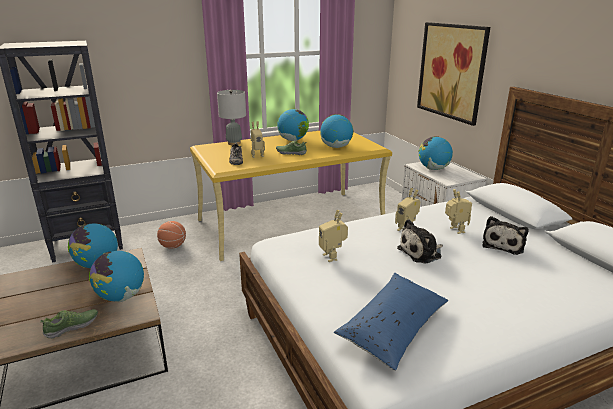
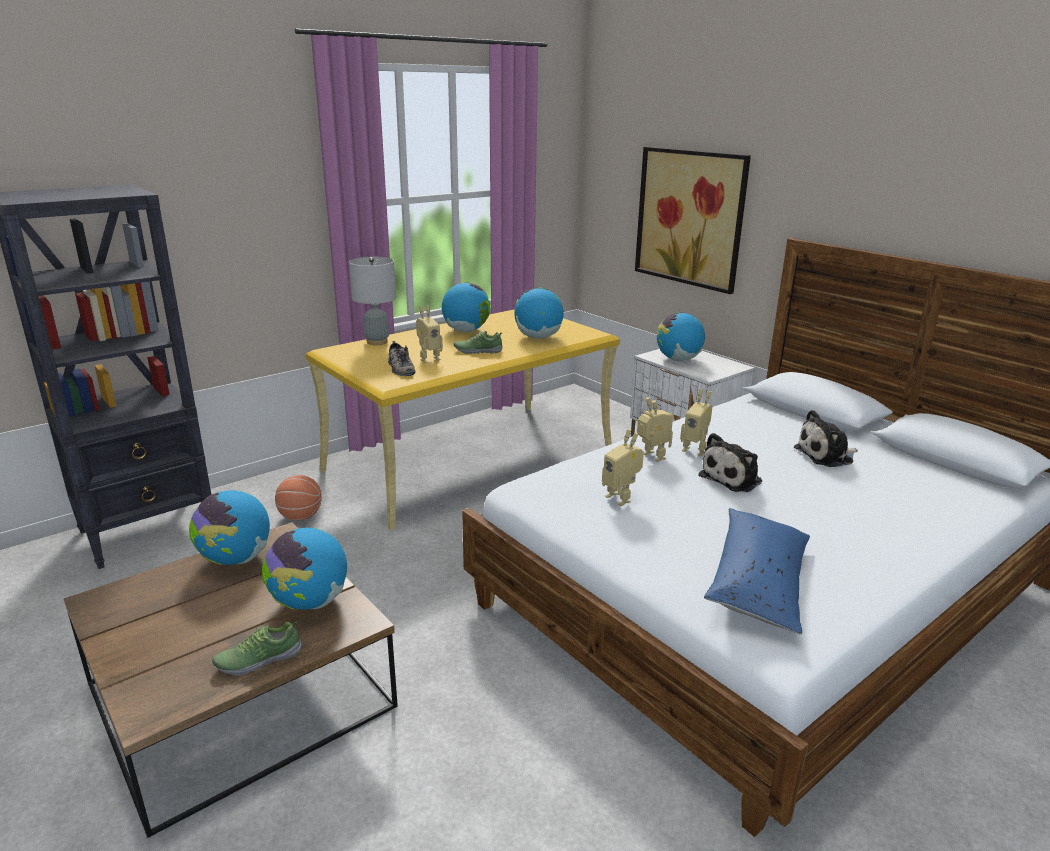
camera: 15 degrees left, 0 degrees up
(72, 327) = (258, 659): shoe -> shoe turned 150 degrees counterclockwise
(455, 230) = (756, 443): toy robot -> toy robot (651, 457)
(503, 245) = (826, 455): plush toy -> plush toy turned 60 degrees clockwise

